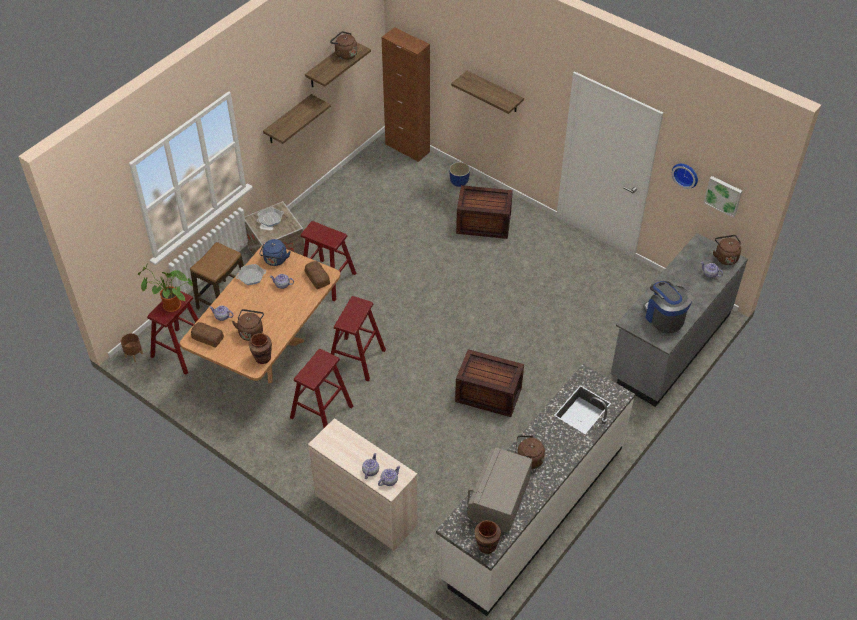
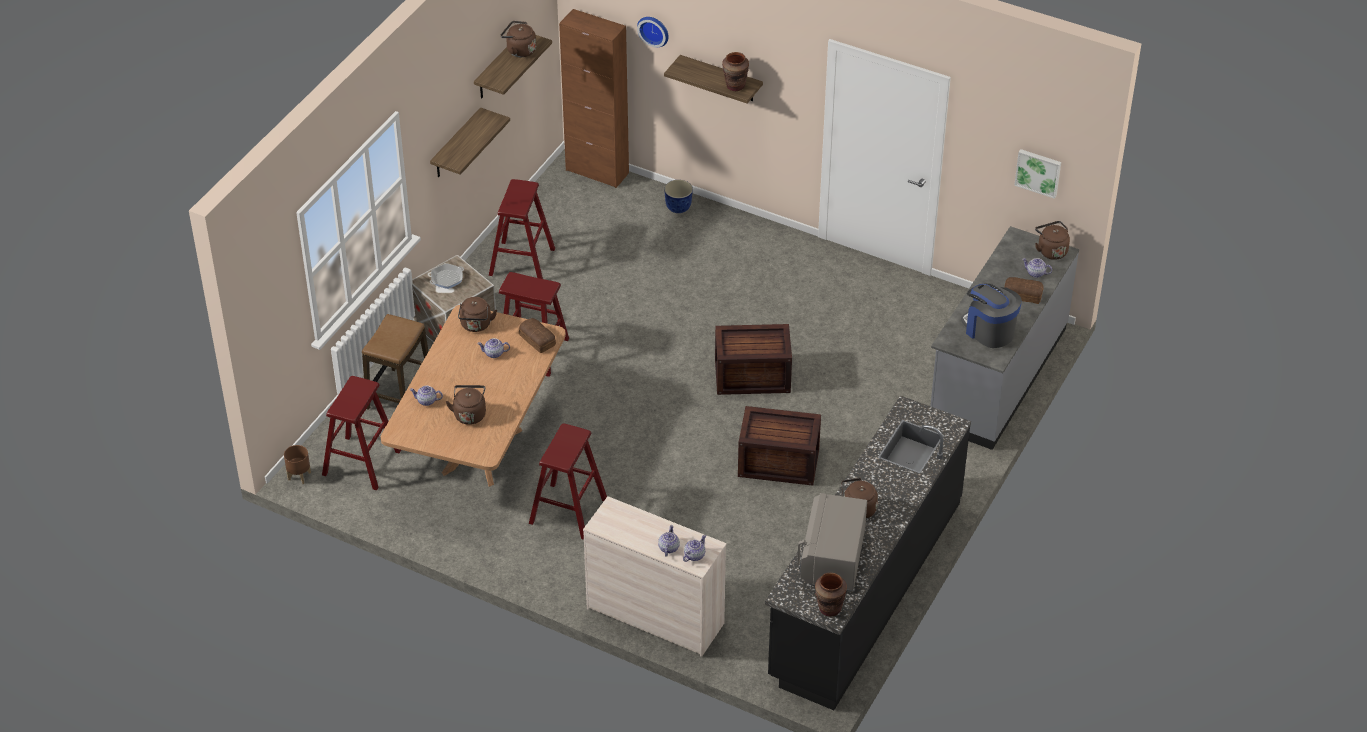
camera: 10 degrees left, 5 degrees down
(170, 307) = (353, 398): potted plant -> none
(207, 337) = (415, 427): bread -> bread (1022, 294)
(251, 276) = (450, 348): frying pan -> none
(262, 358) = (493, 442): brown vase -> brown vase (735, 86)
(275, 260) = (476, 325): blue kettle -> brown kettle
(356, 359) = (597, 442): red stool -> red stool (522, 262)
(484, 224) = (725, 257): crate -> crate (753, 376)
(533, 512) = (865, 589): white counter -> black counter
(686, 174) = (988, 152): wall clock -> wall clock (654, 30)

